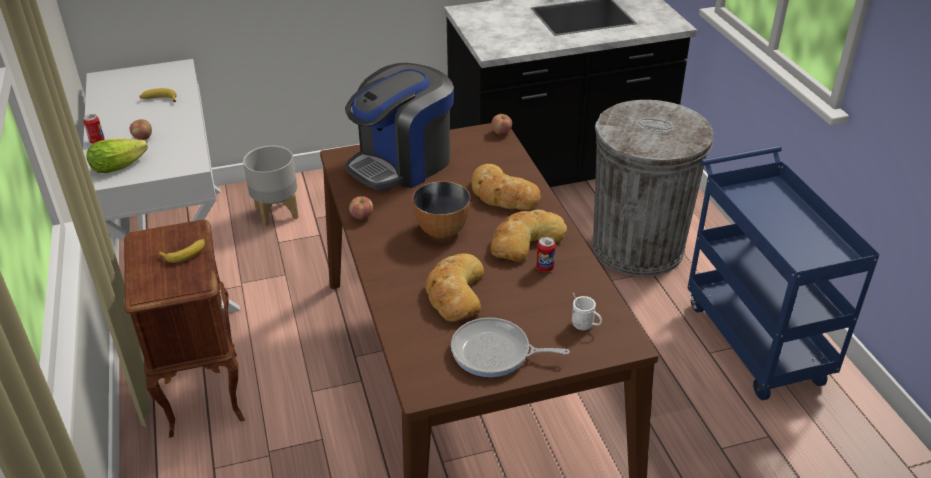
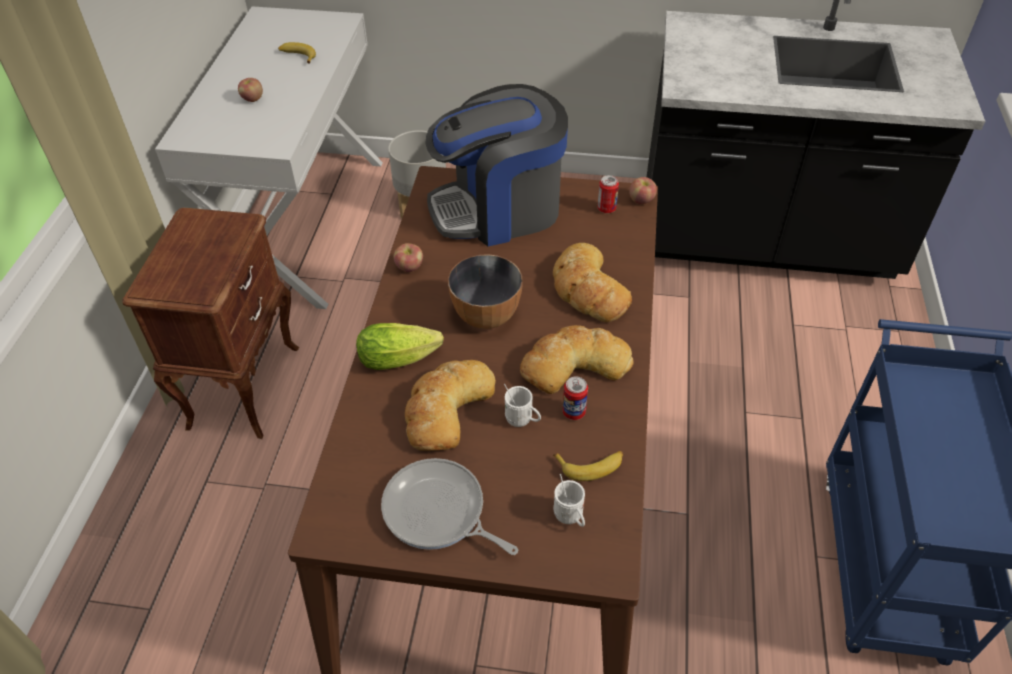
camera: 25 degrees right, 10 degrees up
(97, 141) = (208, 91): can -> can (606, 209)
(121, 165) = (211, 127): lettuce -> lettuce (402, 357)
(185, 253) = (215, 251): banana -> banana (591, 465)
(513, 283) = (522, 420): none -> white mug
(638, 247) = (803, 379): grey trash can -> none

